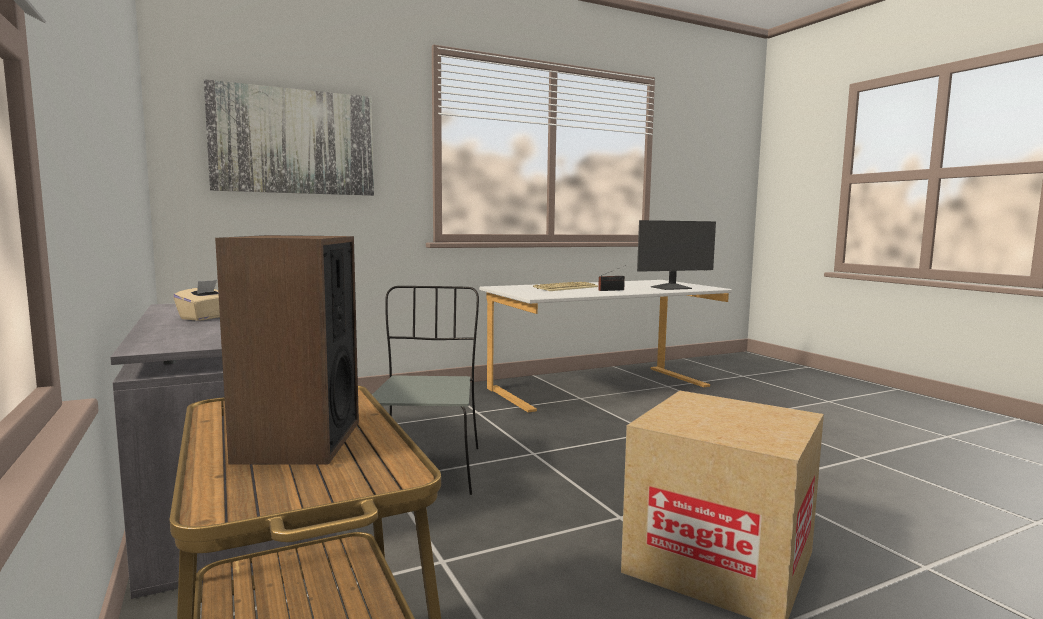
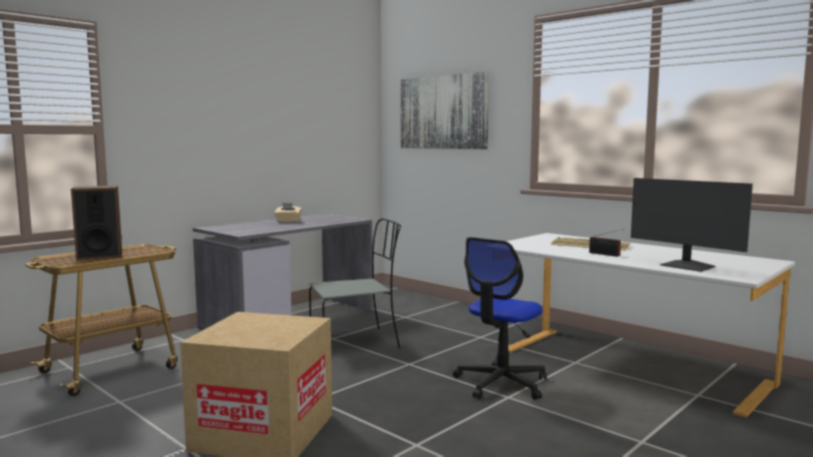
camera: 70 degrees right, 0 degrees up
(616, 428) = (501, 383): none -> office chair

